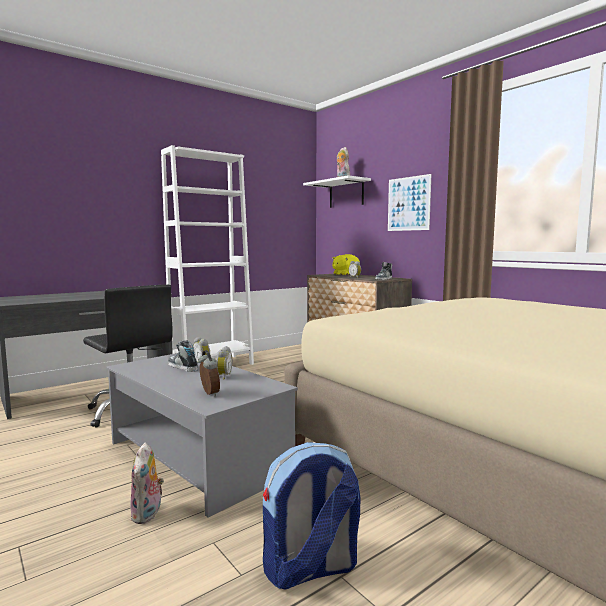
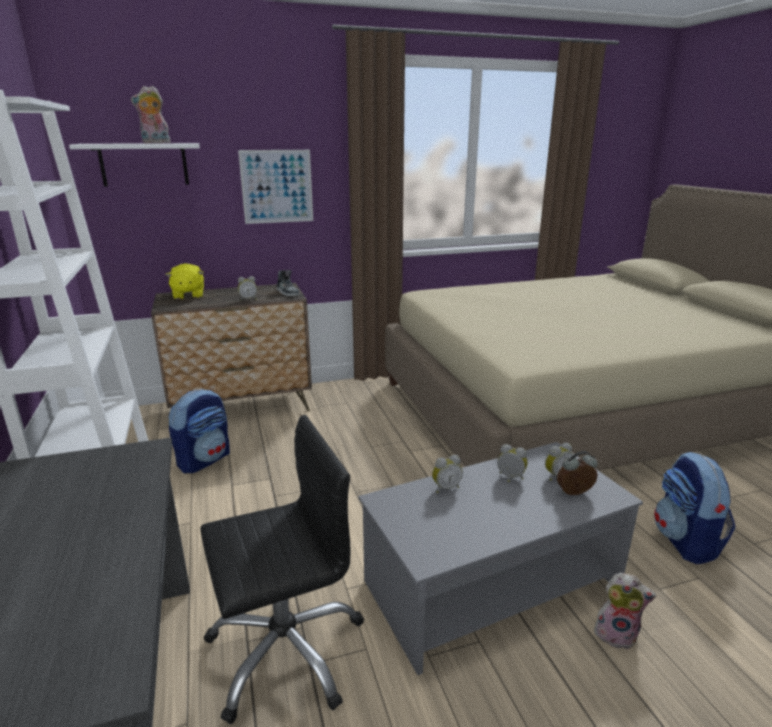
camera: 70 degrees left, 15 degrees up
(182, 367) = (455, 504): shoe -> none
(235, 388) = (555, 475): none -> alarm clock
(285, 366) = (204, 460): none -> backpack

